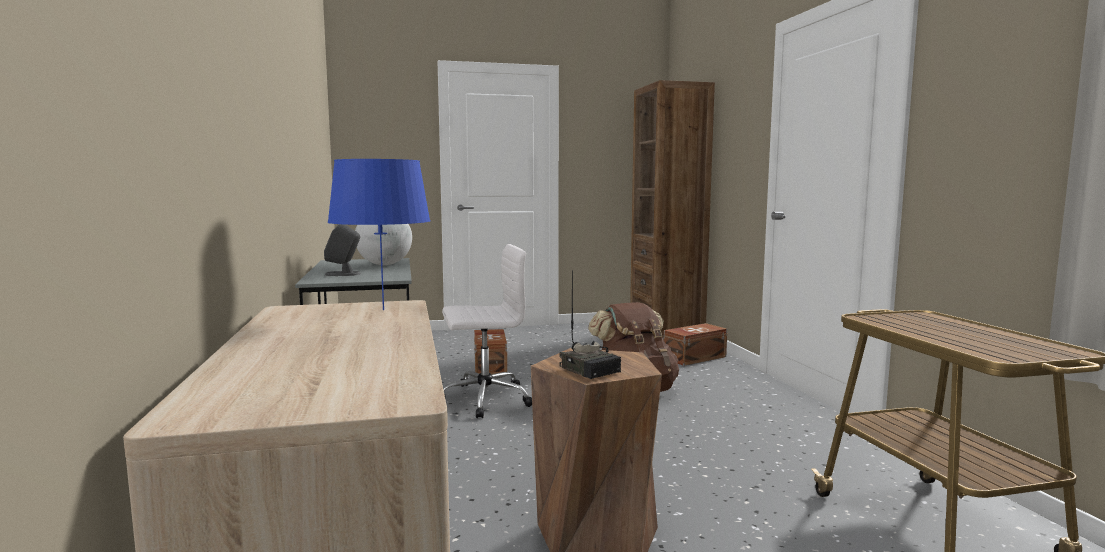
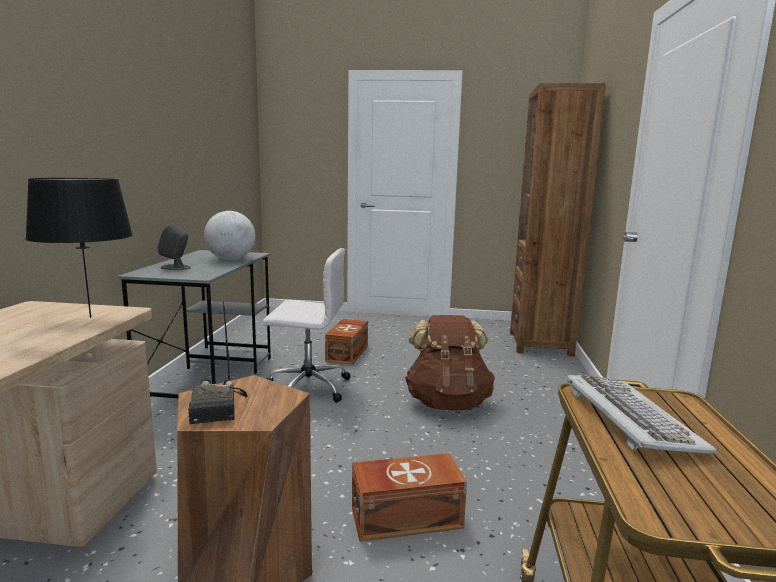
camera: 20 degrees right, 5 degrees up
(383, 310) = (90, 317): blue table lamp -> black table lamp
(693, 357) = (545, 372): brown storage box -> brown storage box (404, 516)
(912, 324) = (628, 417): none -> keyboard

